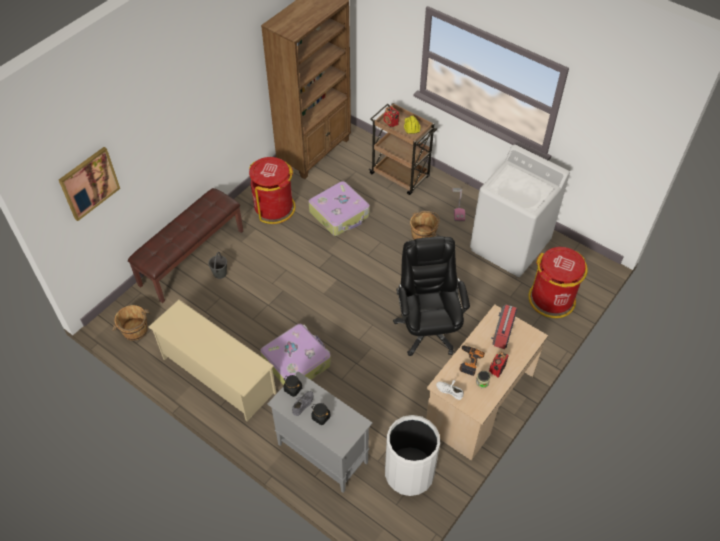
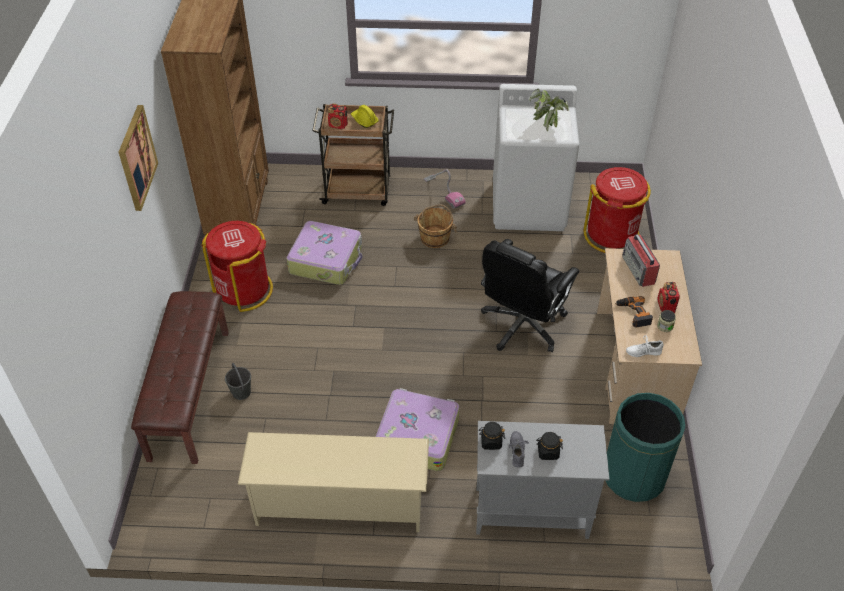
camera: 35 degrees left, 5 degrees down
(89, 183) = (78, 325): picture -> picture (136, 157)
(135, 330) = (189, 514): brown bucket -> none
(409, 473) = (633, 476): white trash can -> green trash can
(428, 328) = (522, 325): black office chair -> black office chair turned 105 degrees counterclockwise
(528, 189) = (547, 121): none -> potted plant

